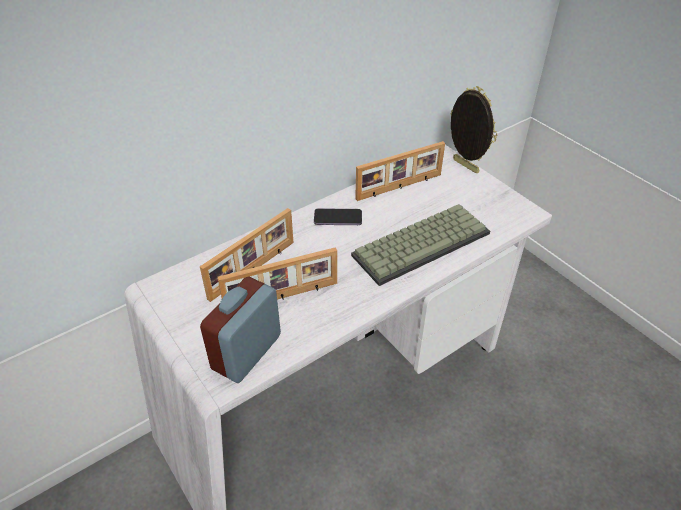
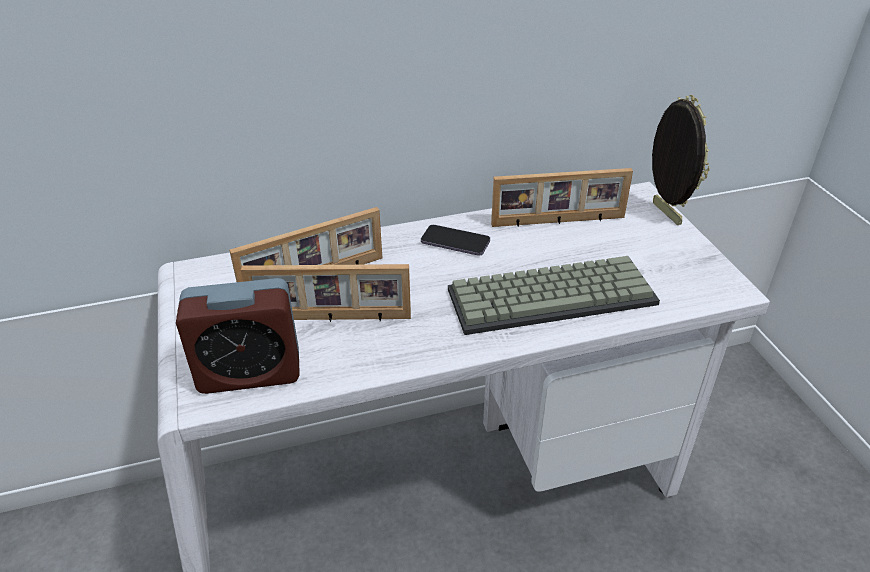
camera: 20 degrees right, 5 degrees down
(247, 352) = (249, 373): alarm clock -> alarm clock turned 150 degrees counterclockwise

